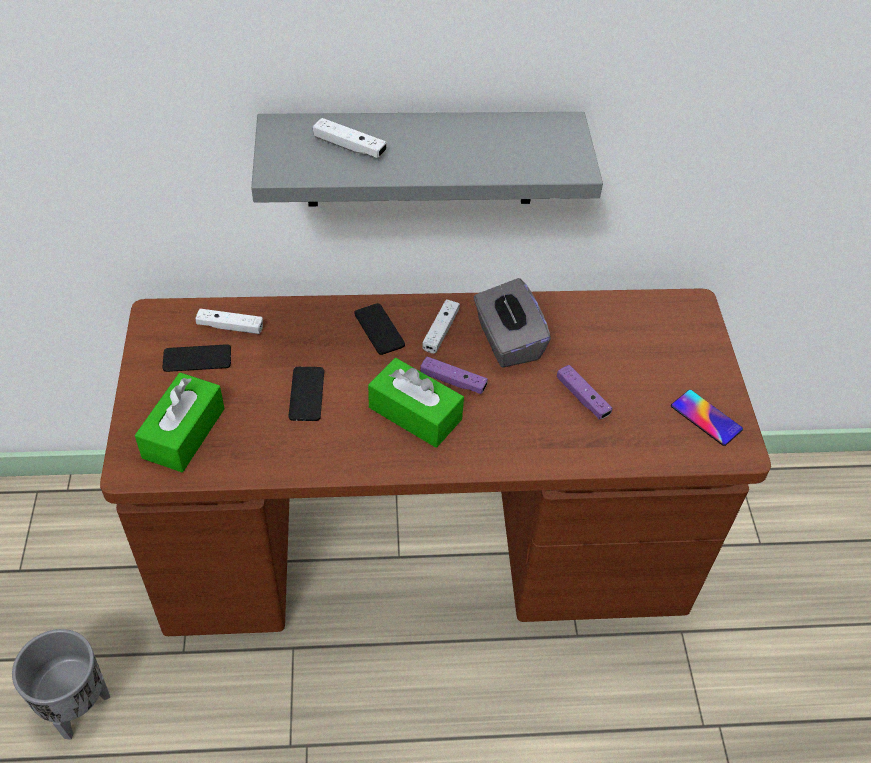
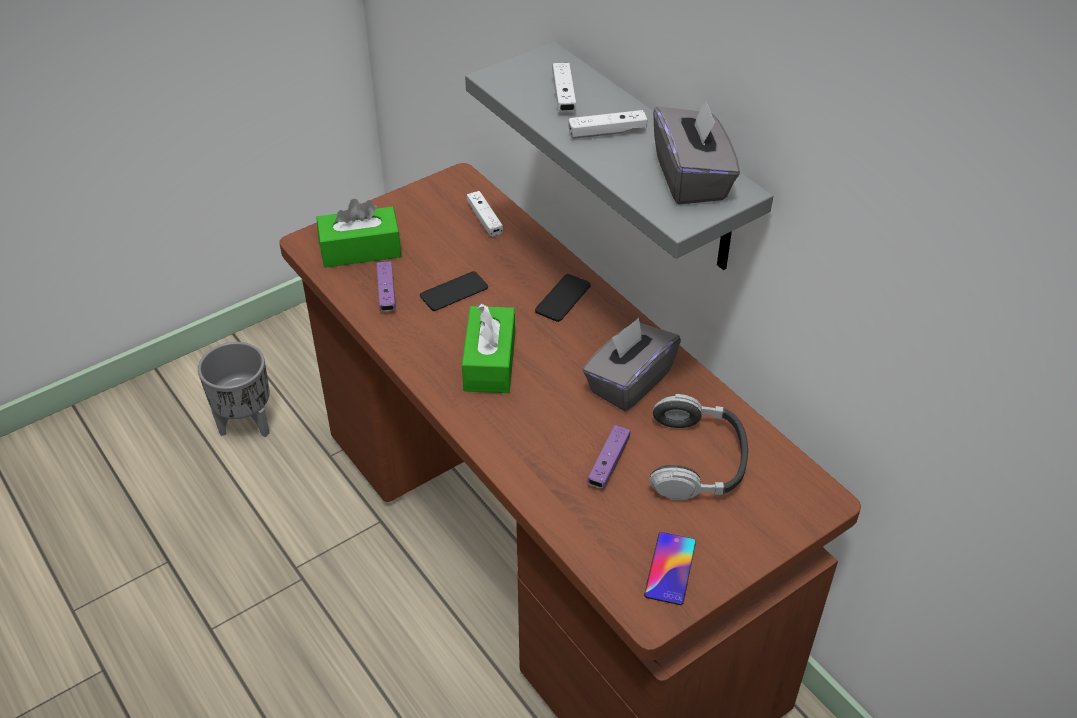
camera: 60 degrees right, 5 degrees down
(197, 359) = (436, 220): phone -> none
(440, 331) = (598, 335): white game controller -> white game controller (607, 132)
(453, 381) = (547, 369): purple game controller -> purple game controller (386, 293)
(531, 137) = (692, 179): none -> grey tissue box
(614, 347) = (697, 460): none -> headphones

